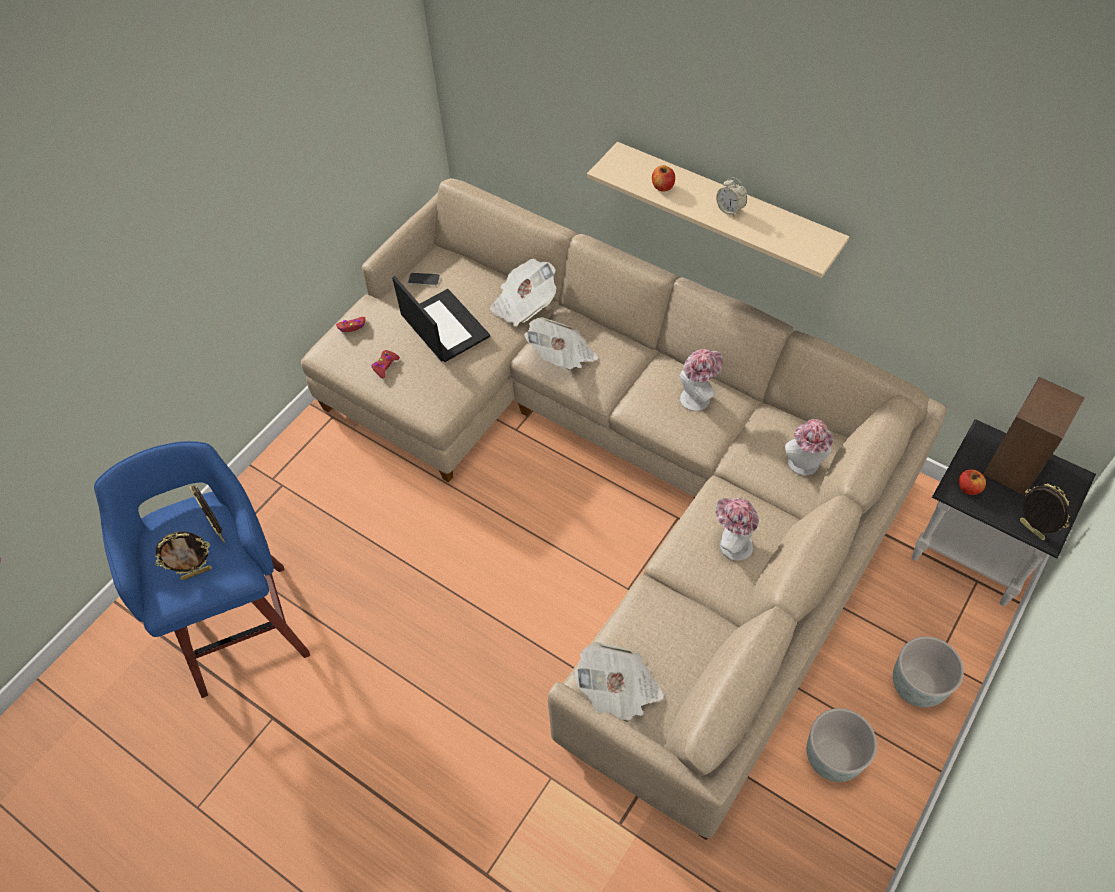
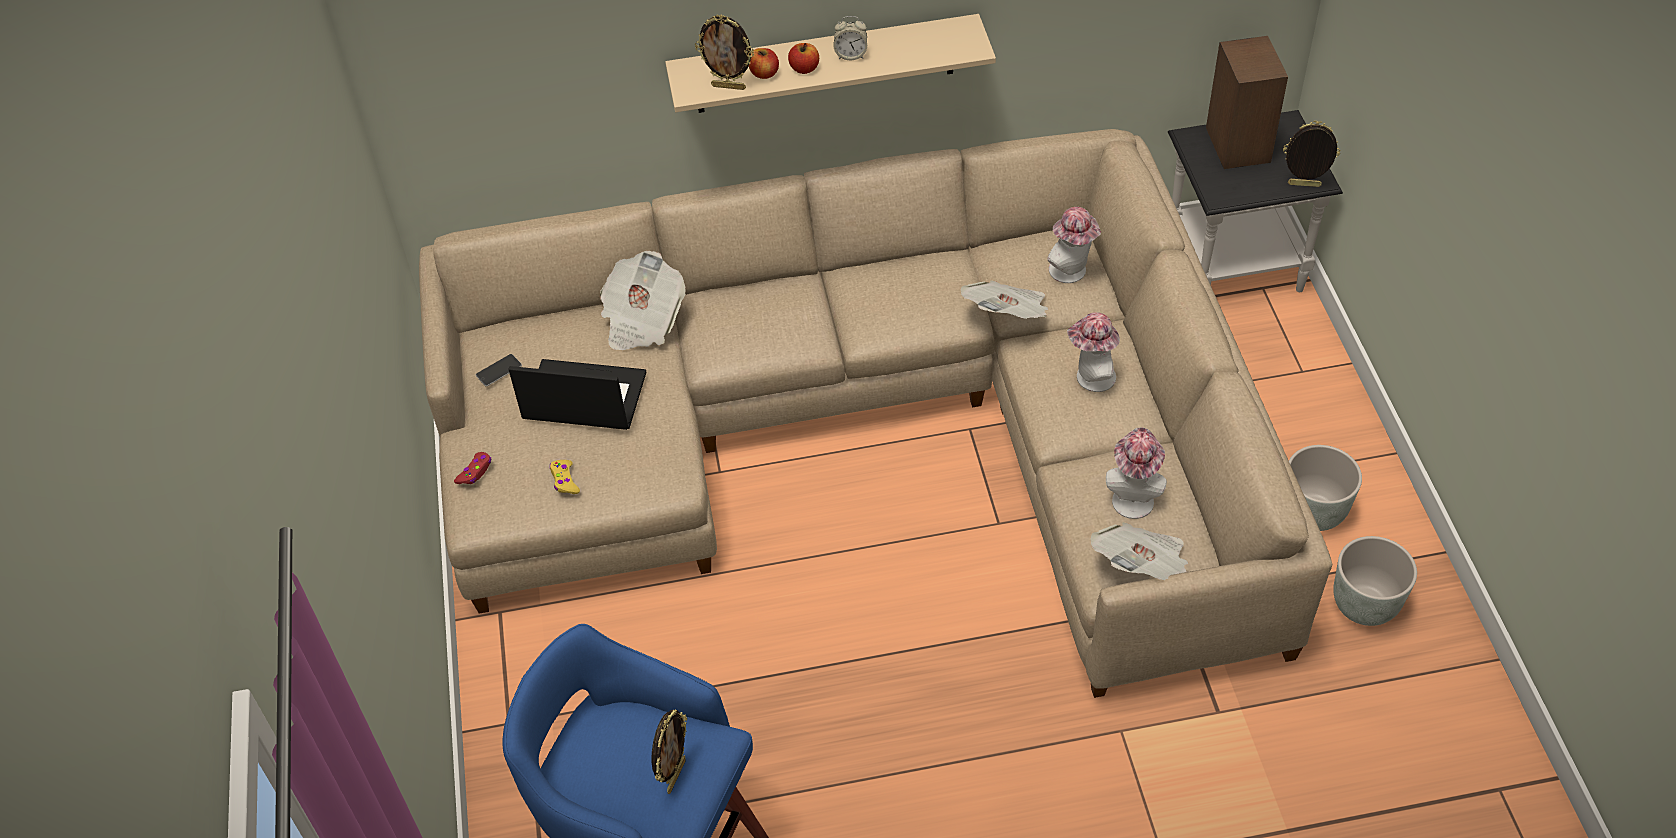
camera: 45 degrees left, 5 degrees down
(220, 531) = (647, 723): picture frame -> picture frame (729, 86)
(385, 366) = (565, 480): red game controller -> yellow game controller
(562, 356) = (741, 338): newspaper -> newspaper (1007, 315)
(698, 397) = (914, 281): hat -> hat (1132, 497)
(917, 686) = (1311, 405): grey planter -> grey planter (1365, 605)
(968, 488) = (1226, 187): apple -> apple (804, 68)

